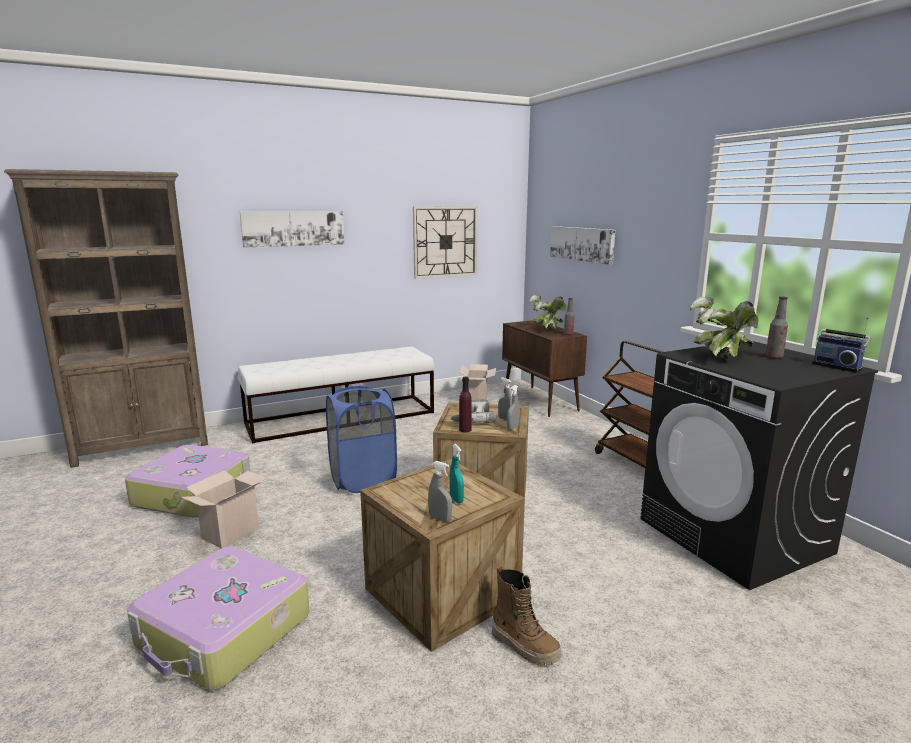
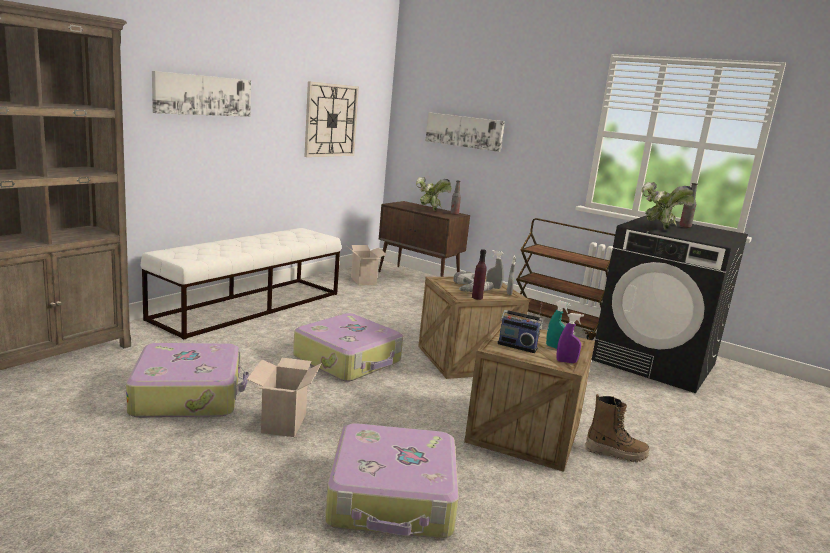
camera: 30 degrees left, 0 degrees up
(363, 480) = (349, 359): blue laundry basket -> suitcase
(440, 519) = (566, 361): grey spray bottle -> purple spray bottle
(837, 366) = (726, 232): radio -> radio (517, 346)

